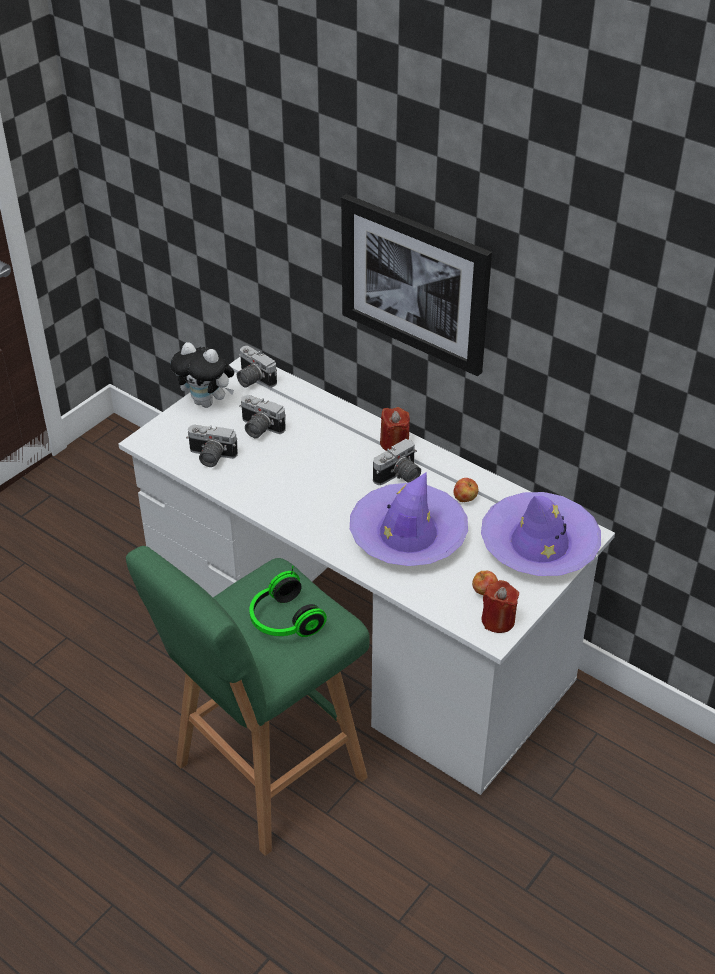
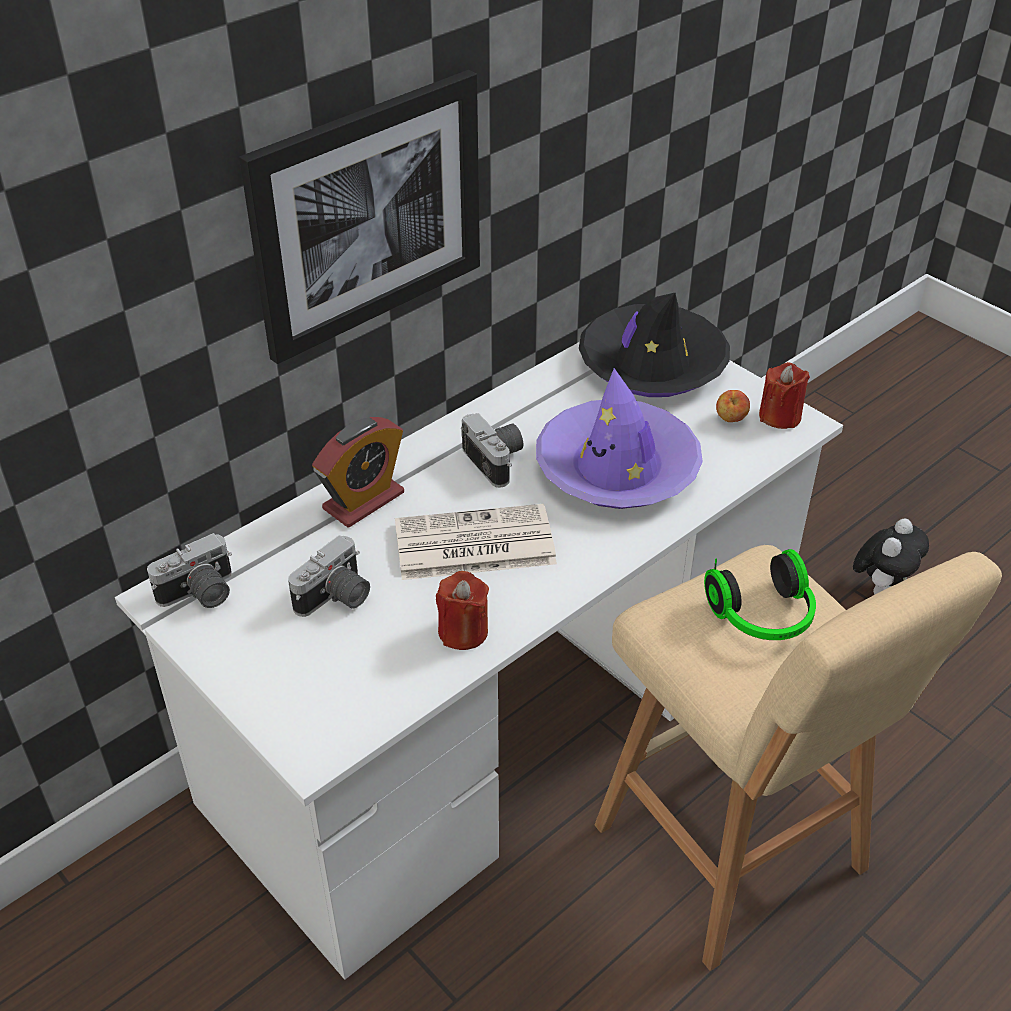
camera: 80 degrees left, 0 degrees up
(207, 402) = (237, 659): plush toy -> plush toy (881, 589)
(210, 457) = (388, 665): camera -> none
(265, 774) = (735, 855): green stool -> beige stool
(315, 476) = (472, 545): none -> newspaper
(344, 425) = (363, 501): none -> alarm clock
(394, 443) = (422, 456): red candle -> red candle (463, 631)
(465, 499) = (556, 409): apple -> none
(539, 544) = (652, 364): purple hat -> black hat

